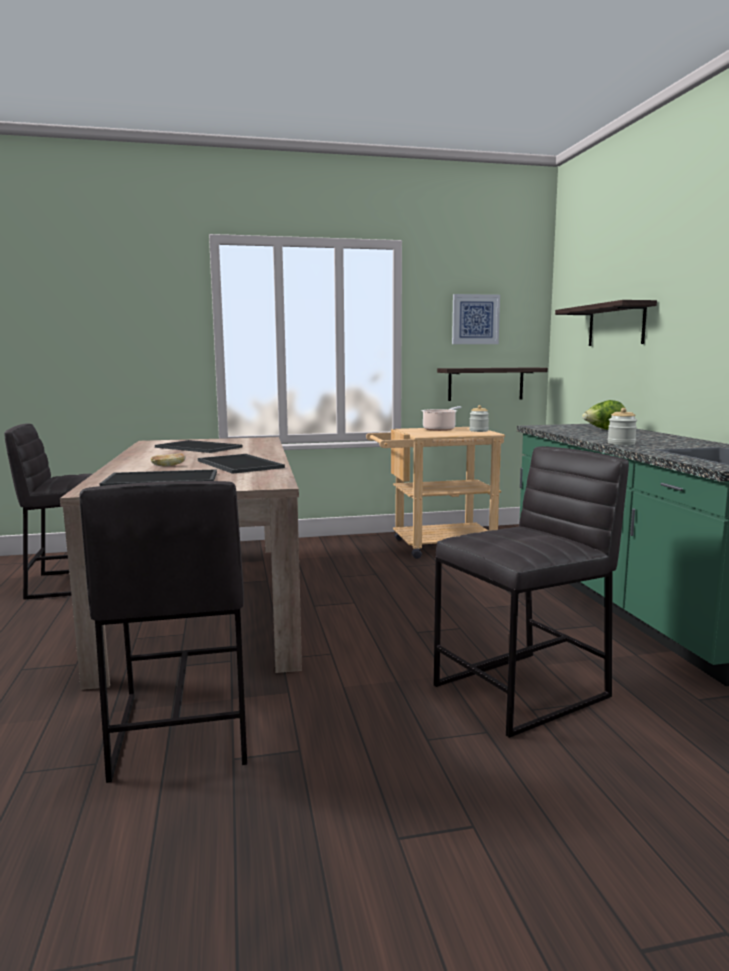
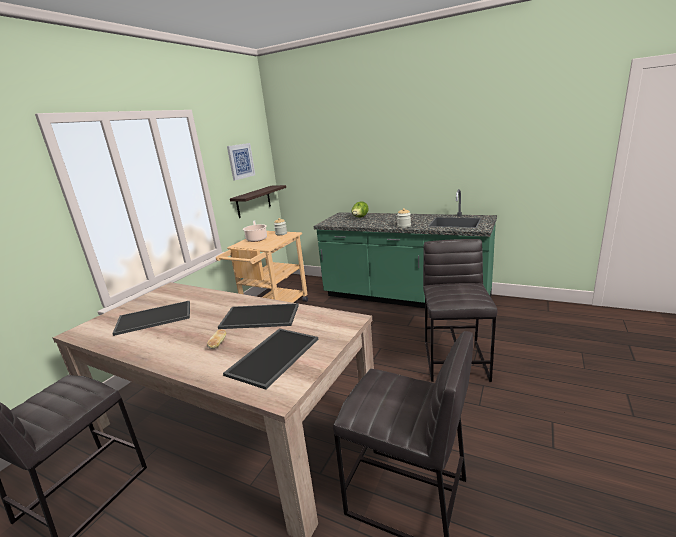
camera: 50 degrees left, 10 degrees up
(616, 325) = (336, 158): shelf -> none

